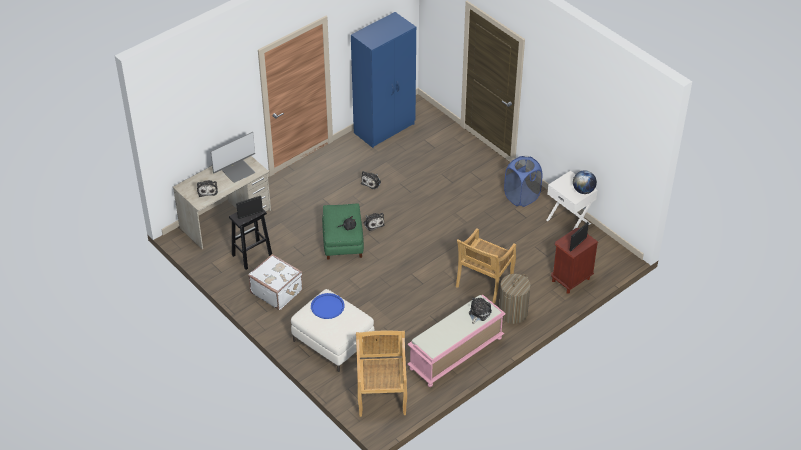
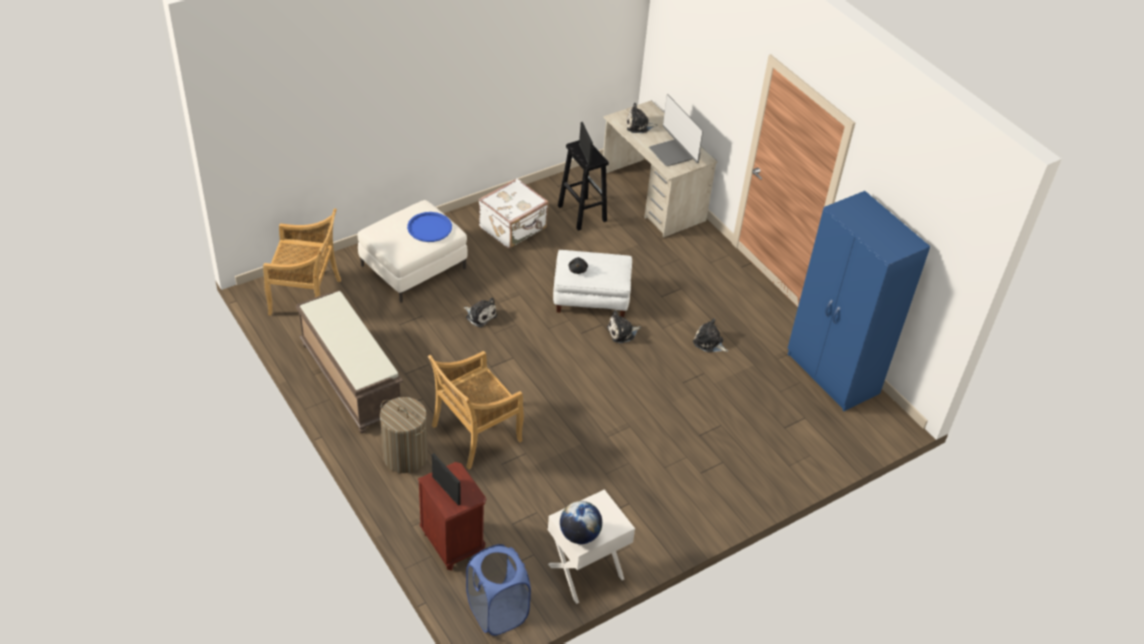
camera: 95 degrees right, 0 degrees up
(342, 241) = (591, 297): green ottoman -> white ottoman
(456, 354) = (349, 379): pink bench -> brown bench
(479, 313) = (361, 364): plush toy -> plush toy (480, 315)
(484, 282) = (475, 434): beige chair -> beige chair turned 75 degrees counterclockwise
(521, 197) = (655, 518): blue laundry basket -> blue laundry basket (497, 611)

